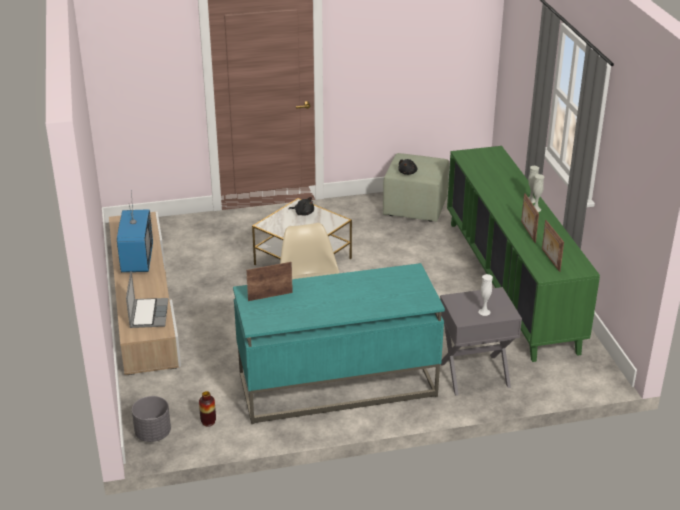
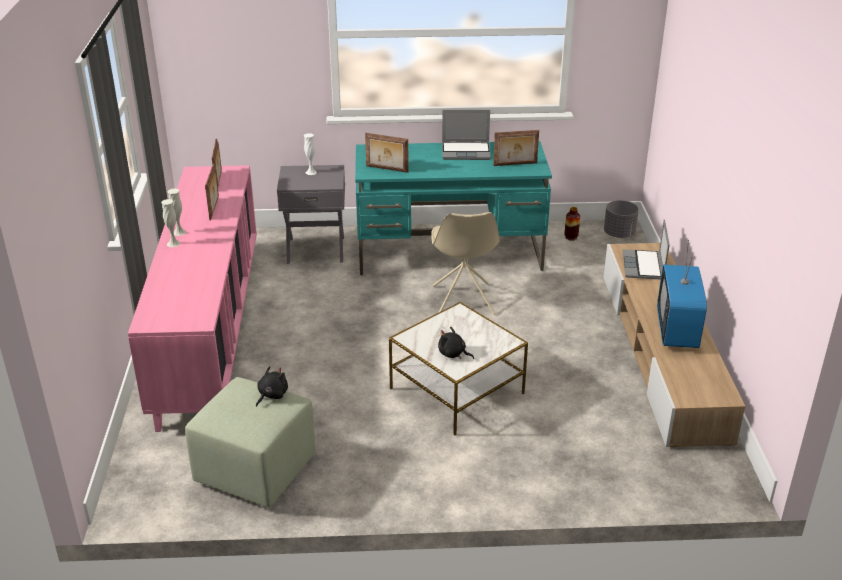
camera: 170 degrees left, 0 degrees up
(323, 308) = (466, 152): none -> laptop
(396, 277) = (386, 169): none -> picture frame
(510, 283) = (209, 332): green cabinet -> pink cabinet

